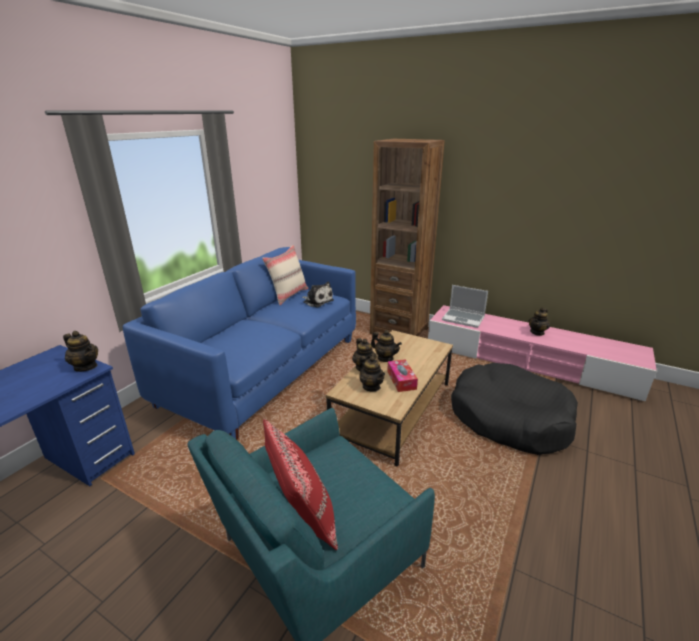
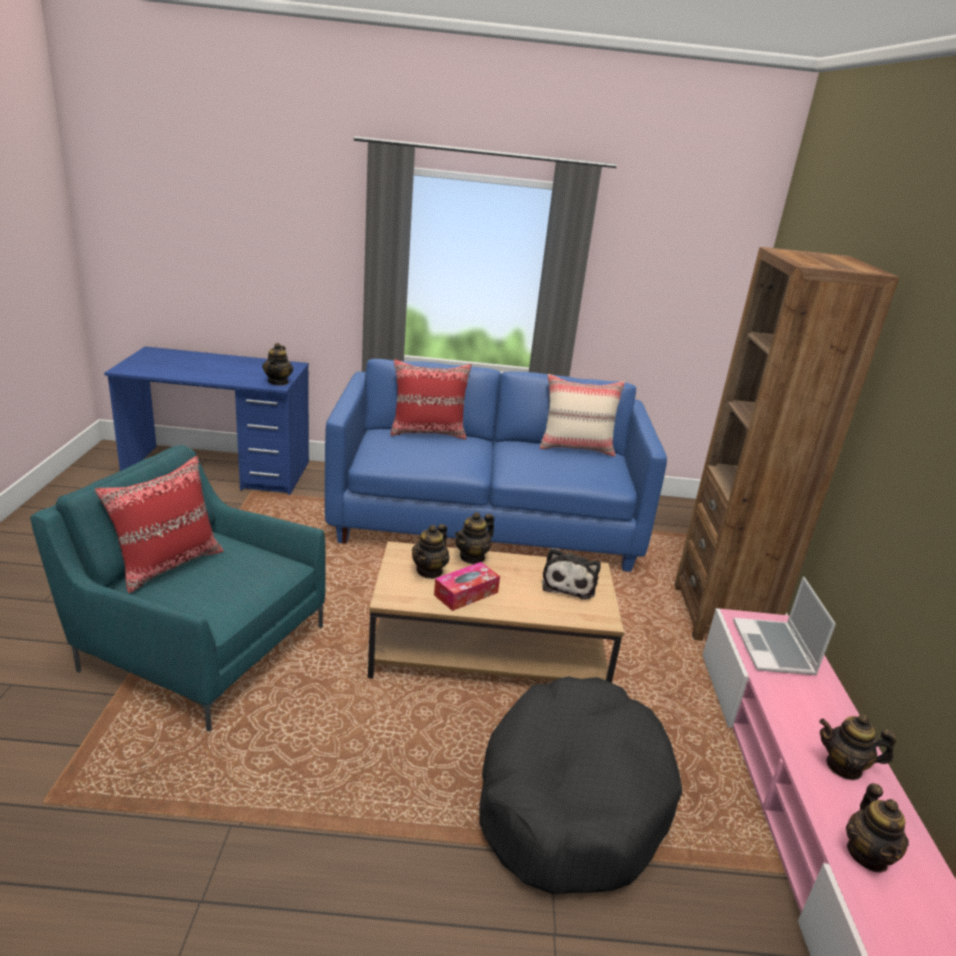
camera: 60 degrees right, 0 degrees up
(219, 334) = (428, 432): none -> red pillow
(317, 301) = (581, 470): plush toy -> plush toy (569, 584)
(385, 358) = (514, 570): teapot -> teapot (867, 855)

